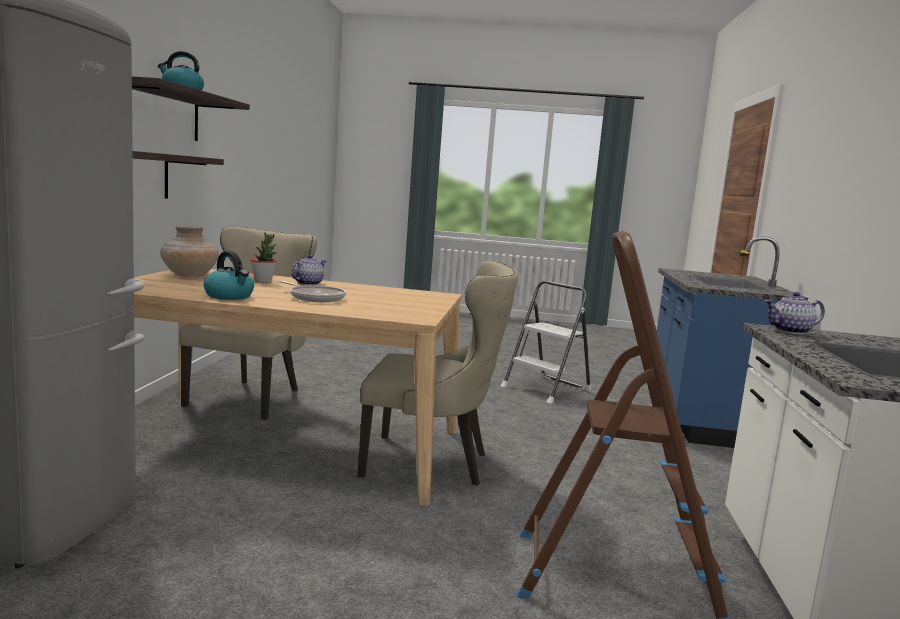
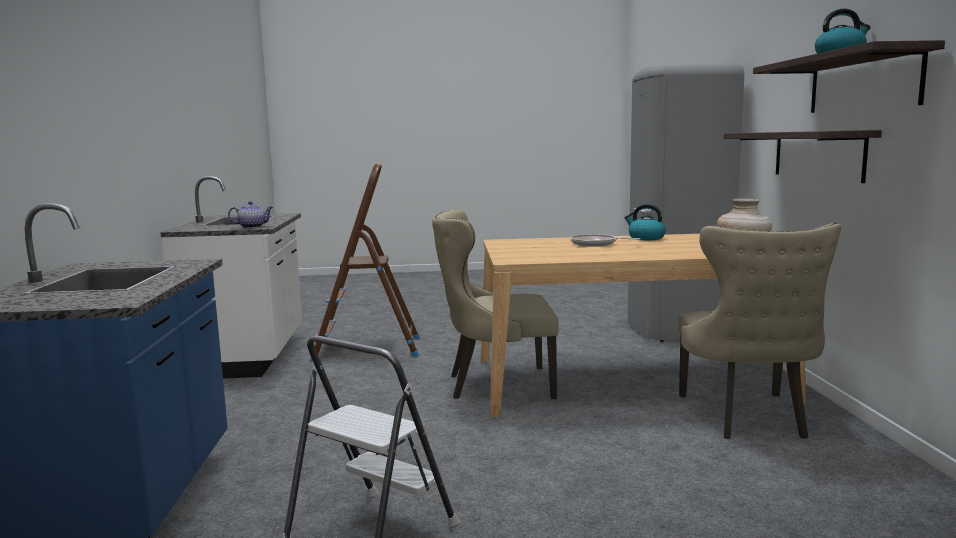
camera: 170 degrees right, 0 degrees up
(263, 281) = (679, 250): potted plant -> none
(308, 283) = (643, 254): teapot -> none

